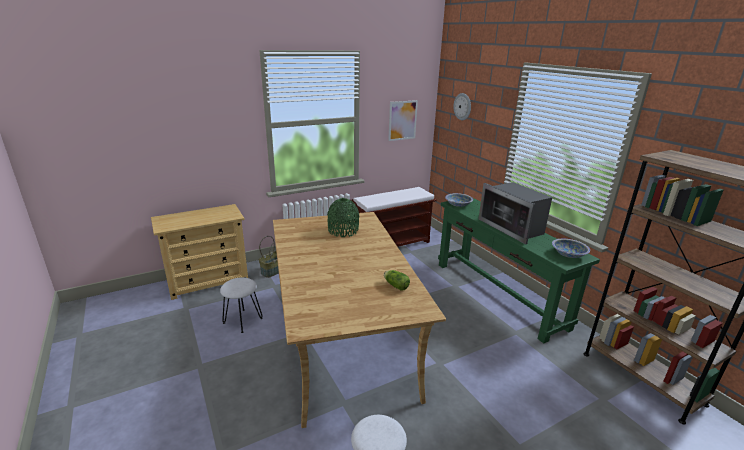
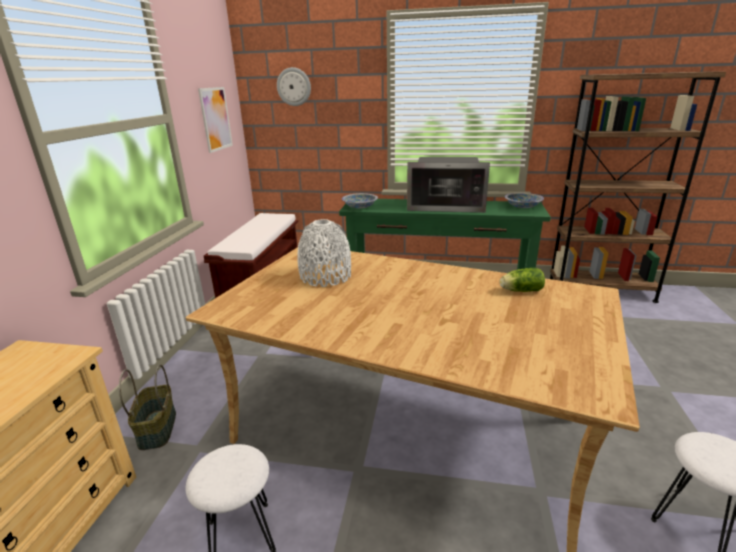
camera: 50 degrees left, 0 degrees up
(343, 231) = (325, 276): green vase -> white vase

